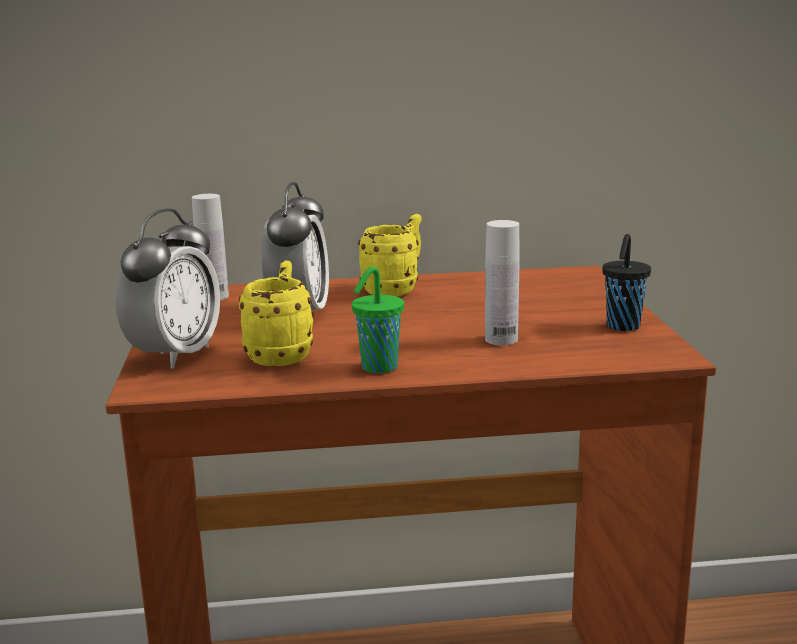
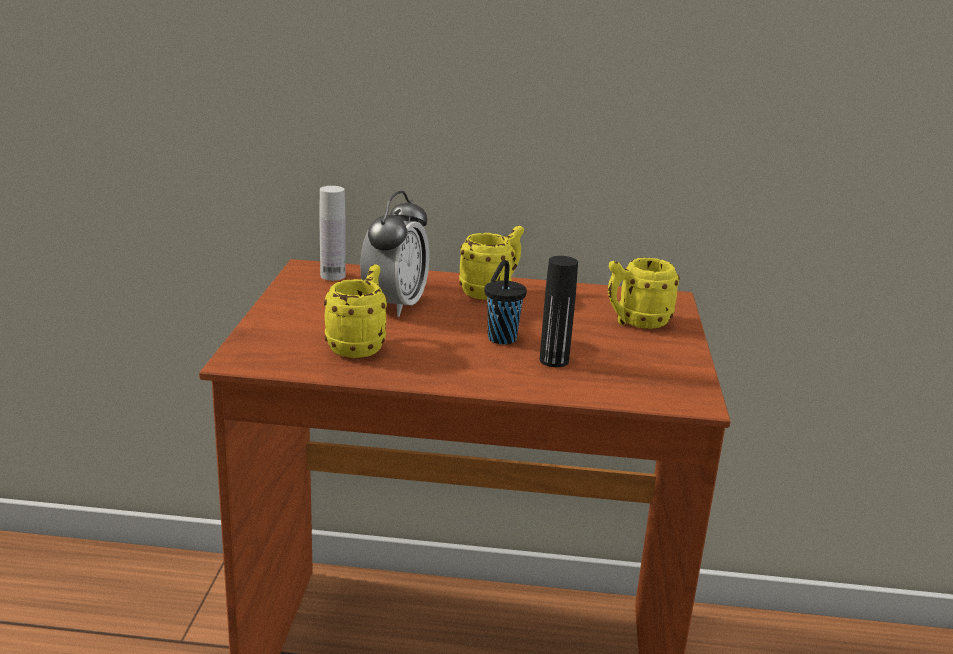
camera: 10 degrees right, 5 degrees up
(175, 355) = (273, 332): alarm clock -> none
(377, 368) = (432, 373): green cup -> none
(501, 339) = (554, 360): white bottle -> black bottle
(562, 296) = (636, 322): none -> yellow mug
(622, 327) = (670, 364): black cup -> black cup (500, 339)

